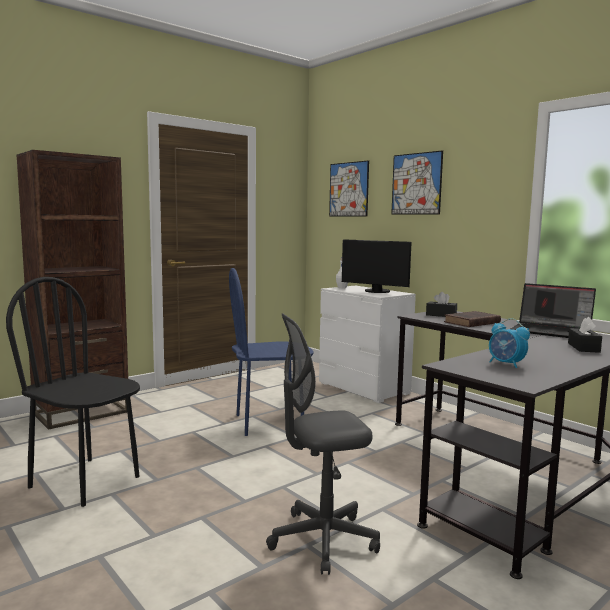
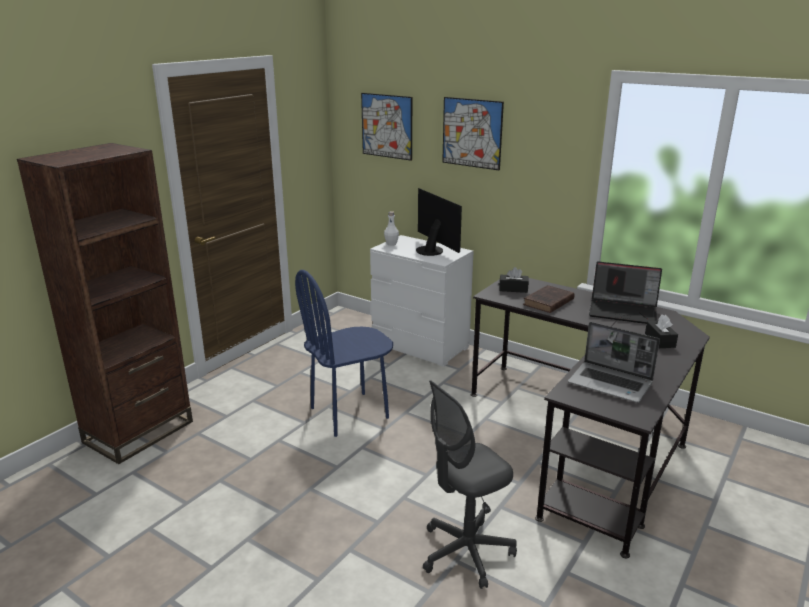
camera: 15 degrees left, 15 degrees up
(85, 481) = (210, 529): black chair -> none
(376, 291) = (432, 250): monitor -> monitor turned 135 degrees counterclockwise
(506, 364) = (611, 383): alarm clock -> laptop

